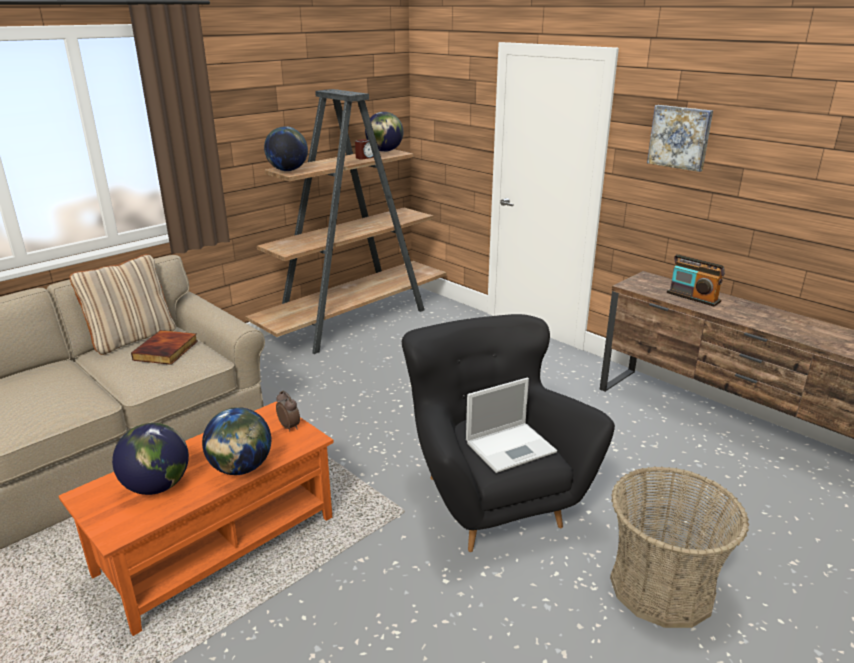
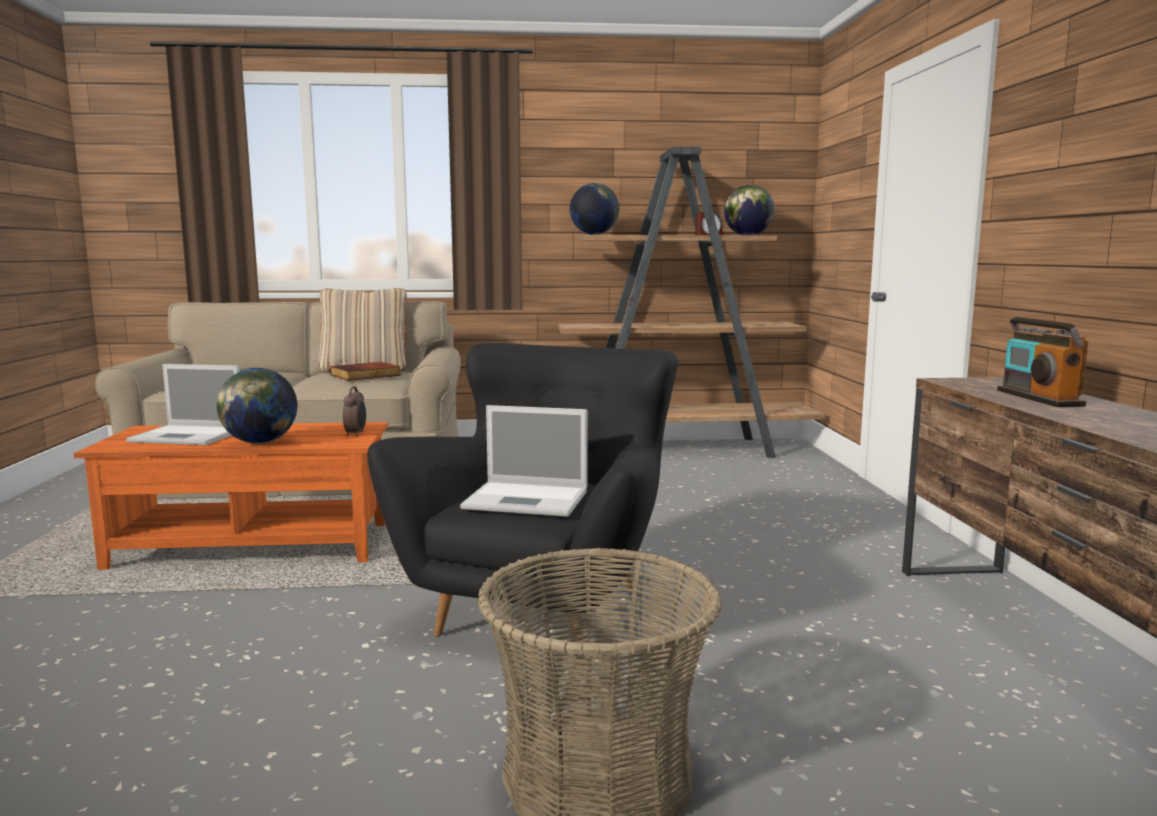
camera: 40 degrees right, 15 degrees down
(157, 486) = (189, 436): globe -> laptop
(680, 137) = (1066, 128): picture -> none

